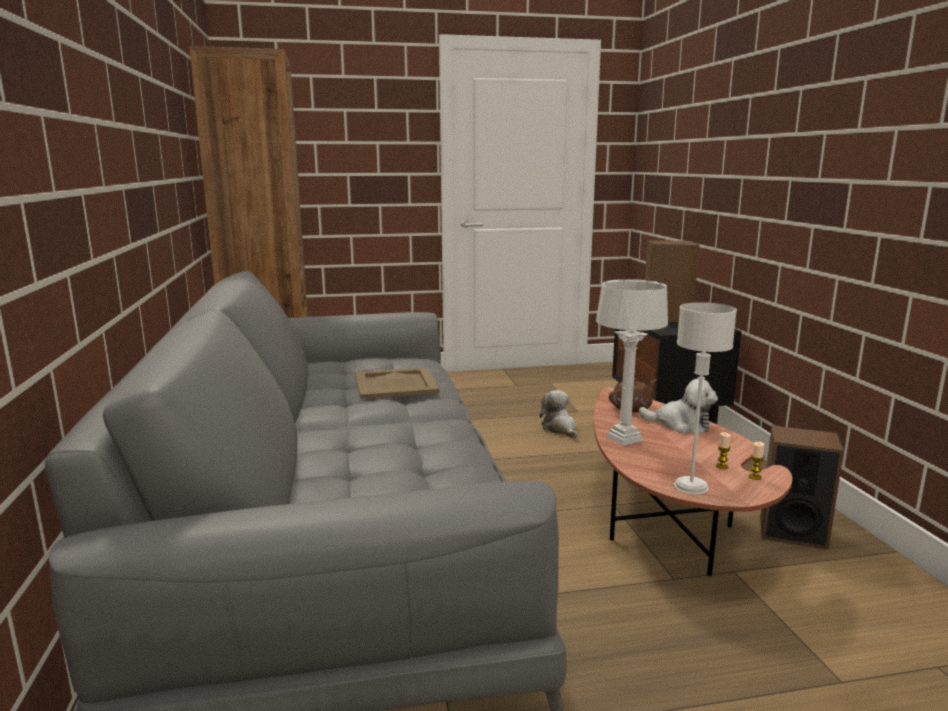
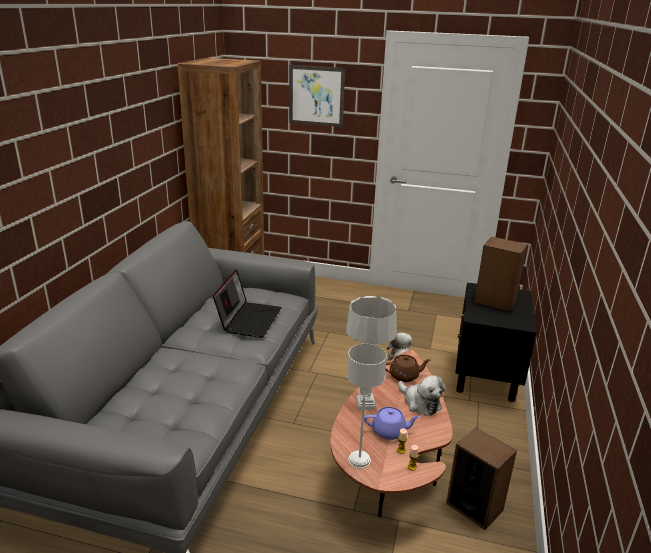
camera: 25 degrees right, 10 degrees up
(354, 123) = (316, 96): none -> picture
(394, 383) = (249, 319): beige tray -> laptop
(686, 454) = (390, 431): none -> purple teapot

